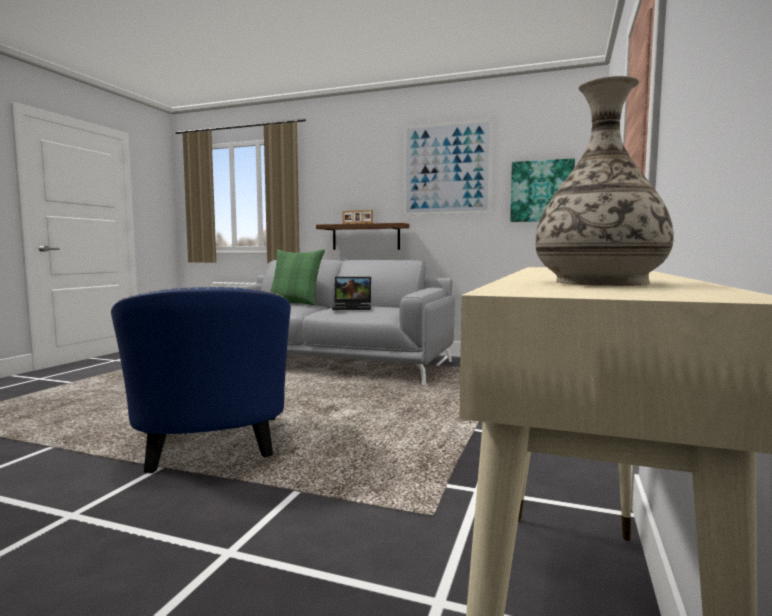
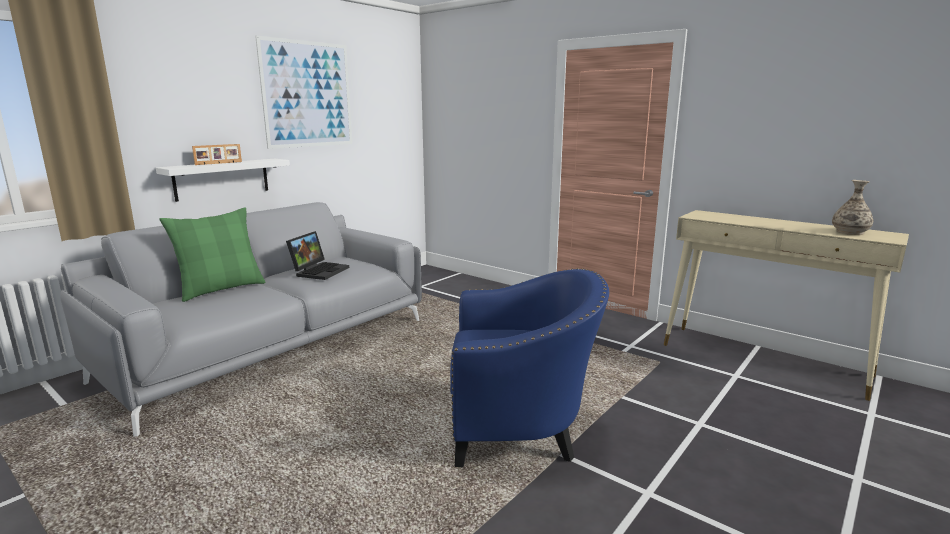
camera: 70 degrees left, 10 degrees up
(366, 237) = (222, 179): brown shelf -> white shelf
(541, 191) = (387, 122): picture -> none

